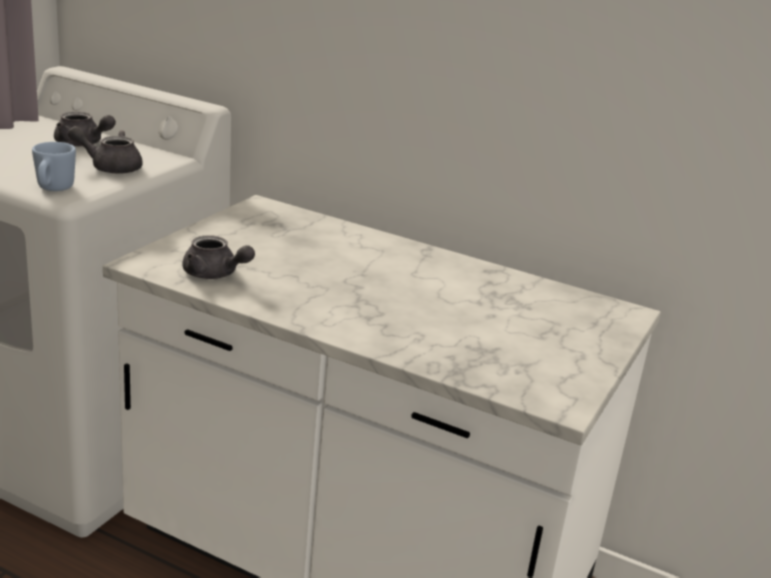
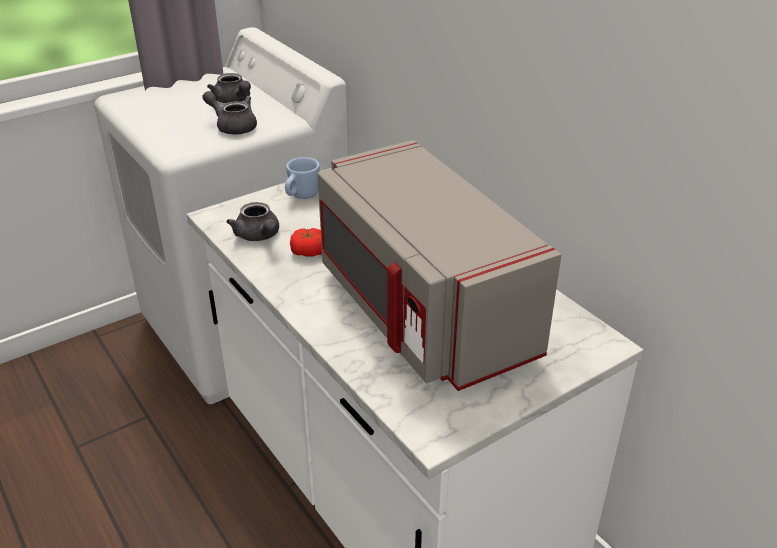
camera: 30 degrees right, 10 degrees up
(53, 189) = (171, 145): blue mug -> blue mug (301, 196)
(285, 281) = (309, 251): none -> tomato
(449, 313) = (421, 311): none -> grey microwave

